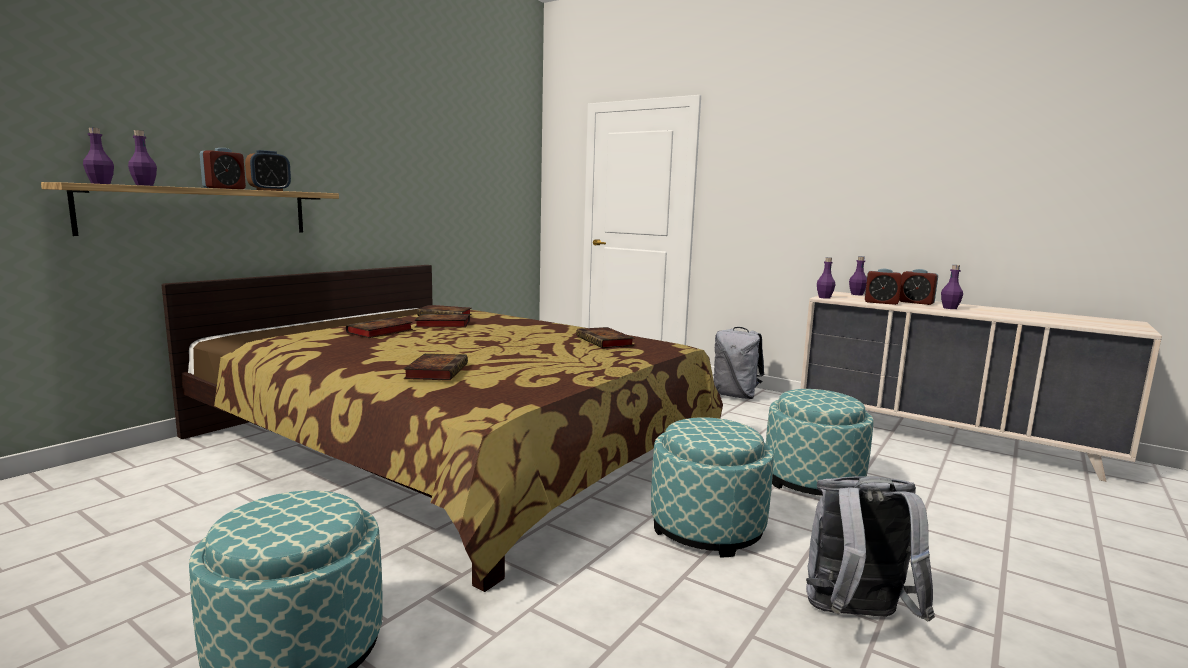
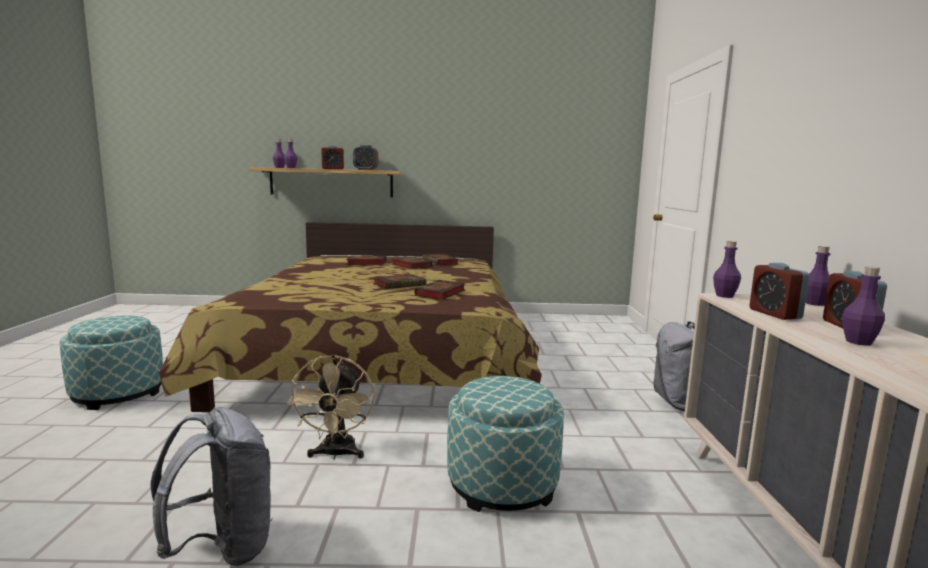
camera: 55 degrees right, 0 degrees up
(437, 371) = (288, 283): book -> book (400, 284)
(707, 528) = (336, 454): ottoman -> beige fan

